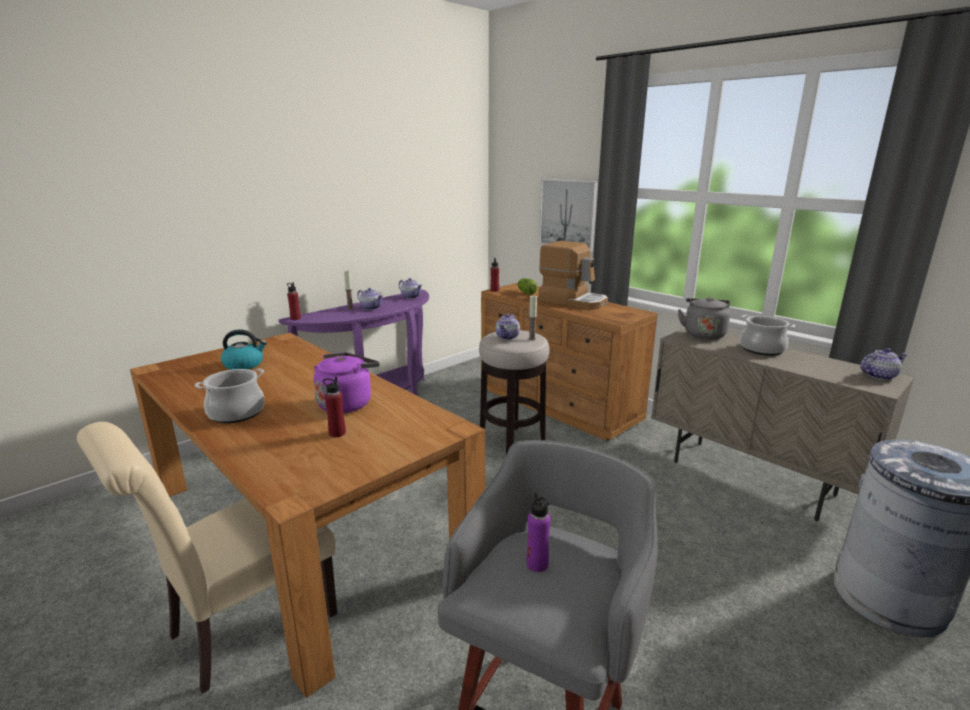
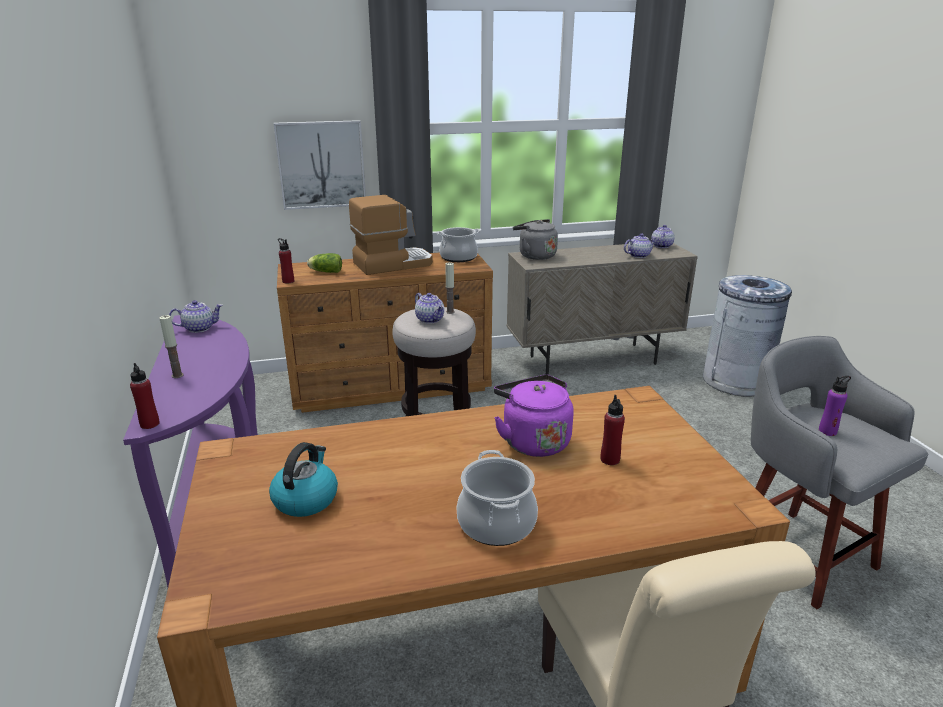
camera: 60 degrees left, 5 degrees up
(371, 308) = (202, 361): teapot -> teapot (638, 255)
(762, 349) = (586, 253): cooking pot -> cooking pot (458, 257)

